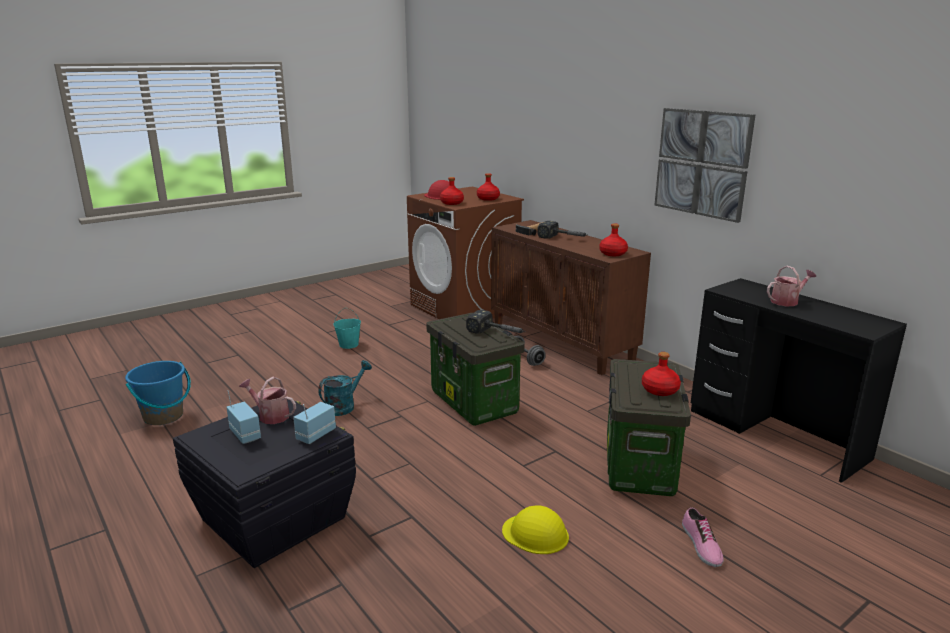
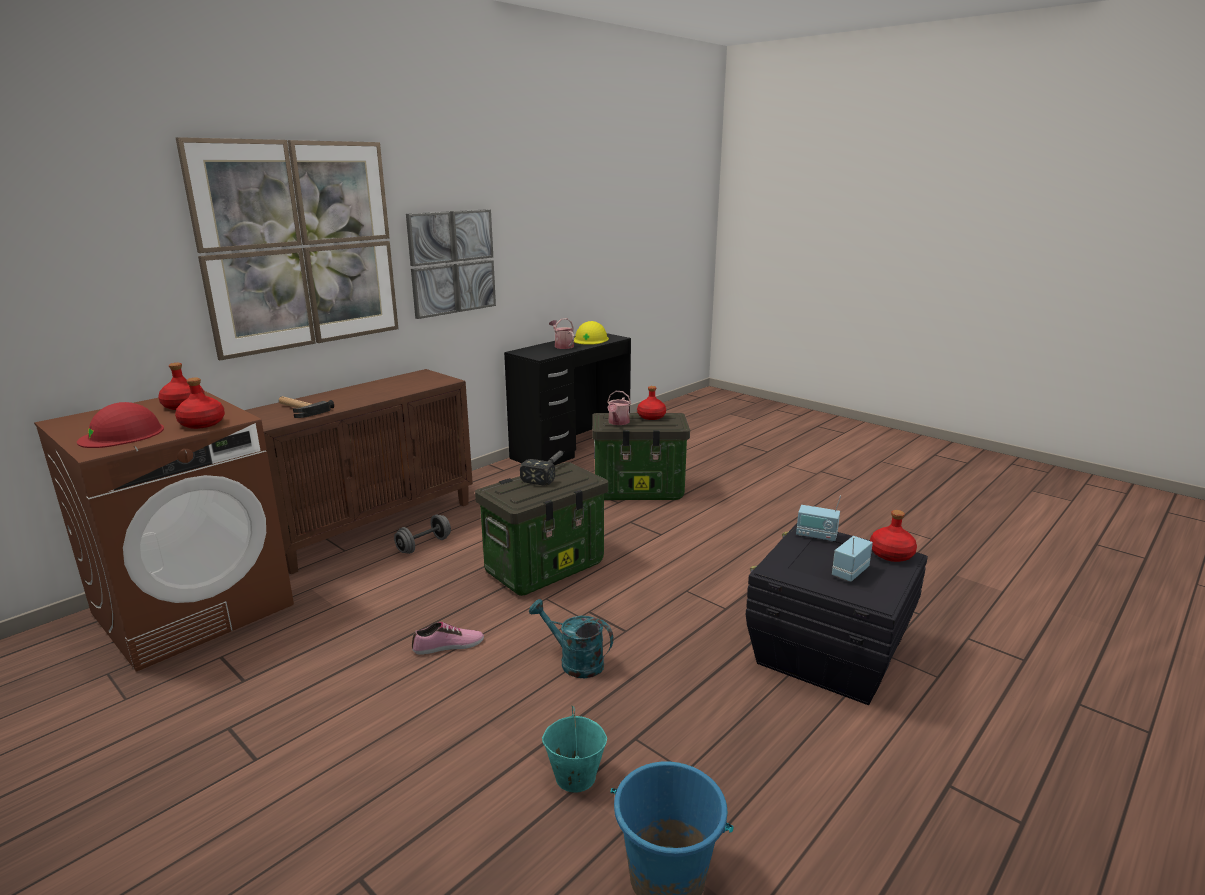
camera: 100 degrees left, 0 degrees up
(270, 416) = (803, 568): watering can -> watering can (618, 422)
(349, 345) = (337, 710): turquoise bucket -> turquoise bucket (574, 777)
(535, 534) = (751, 525): yellow hard hat -> yellow hard hat (590, 339)
(564, 238) = (353, 396): hammer -> none
(588, 122) = (300, 246): none -> picture
(613, 253) = (430, 379): red bottle -> red bottle (891, 554)
(700, 545) = (723, 476): shoe -> shoe (448, 646)

